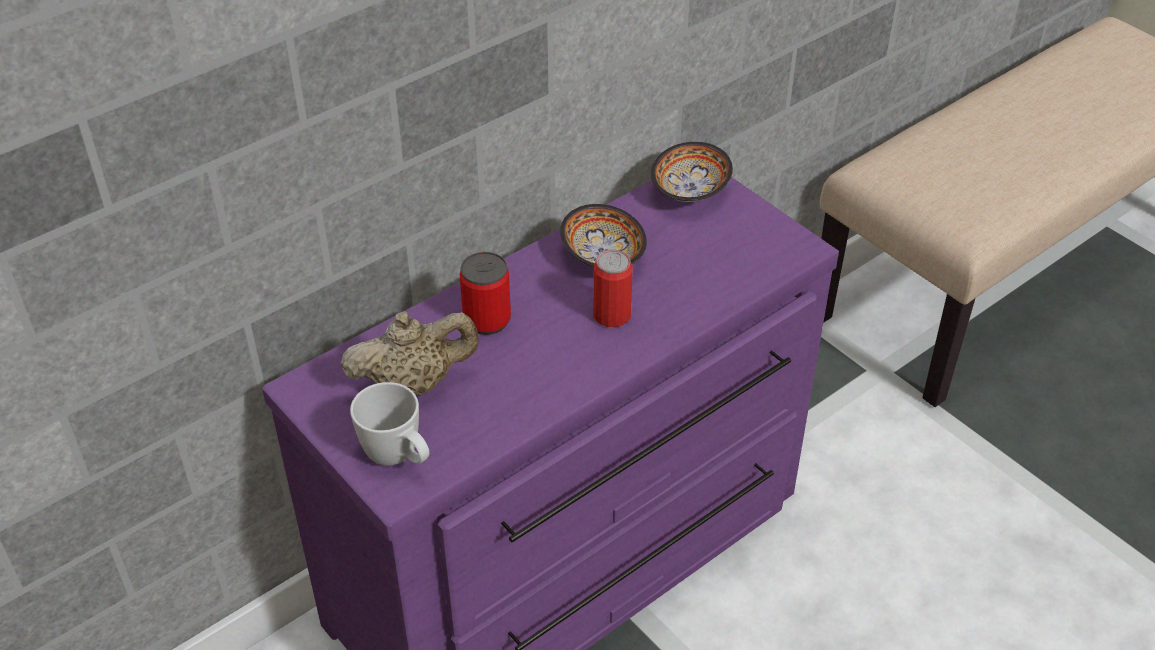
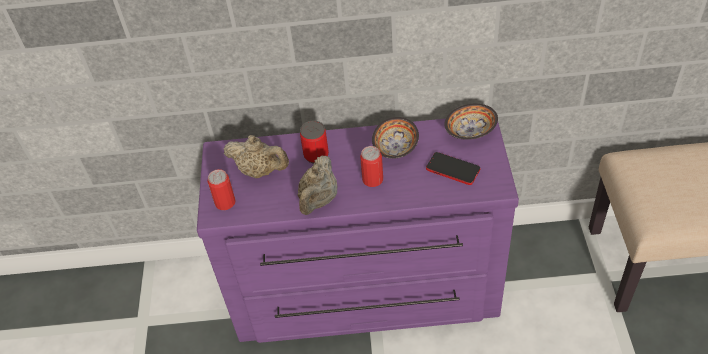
camera: 40 degrees right, 5 degrees up
(399, 458) = (225, 202): white mug -> can
(556, 382) = (319, 200): none -> beige teapot
(715, 250) = (453, 169): none -> phone

